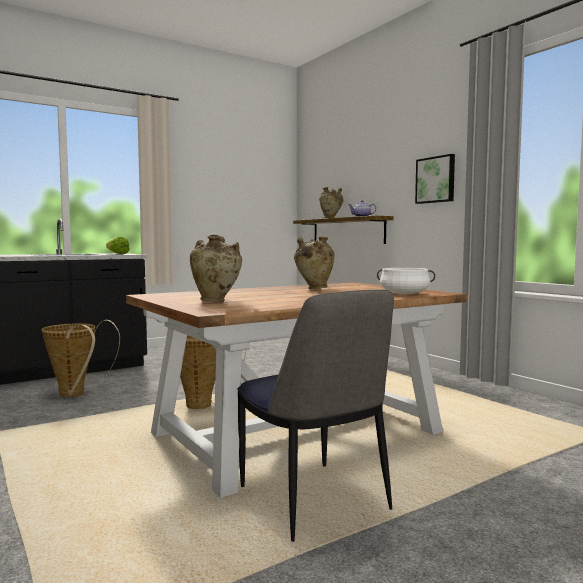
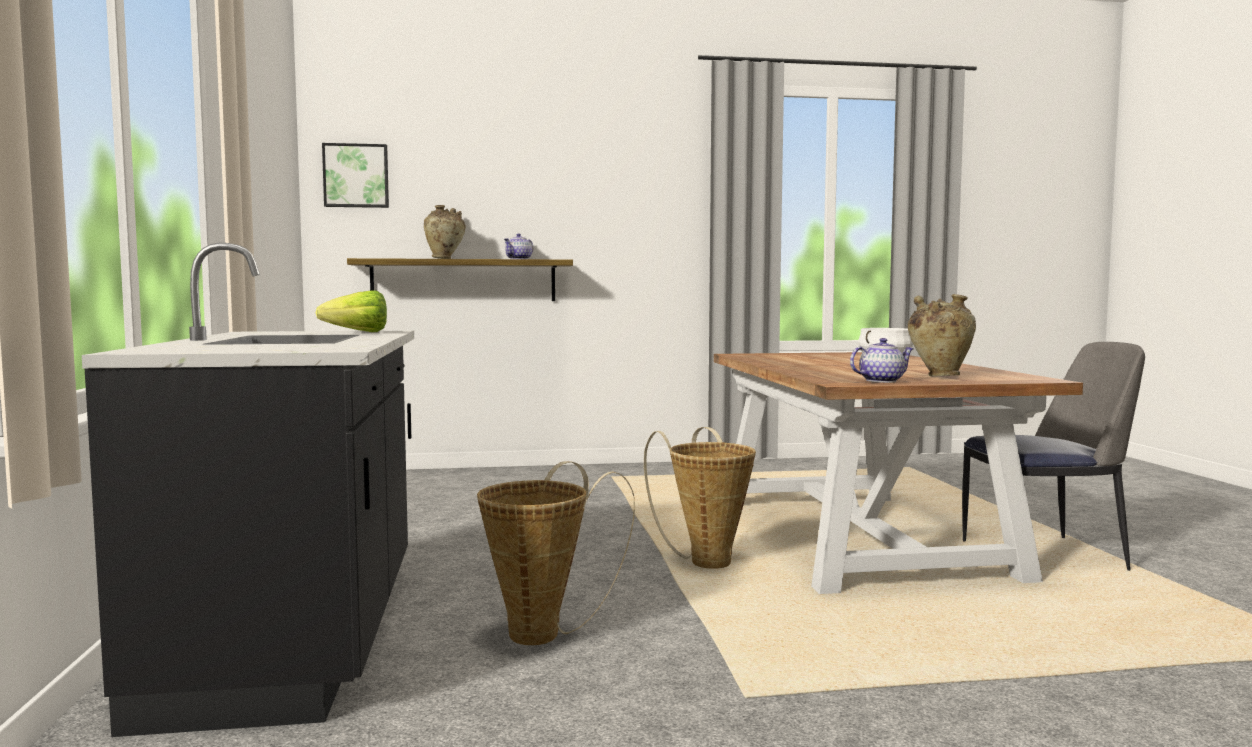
camera: 65 degrees left, 0 degrees up
(166, 297) = (881, 381): none -> teapot
(314, 288) = (797, 360): beige vase -> none
(436, 180) = (646, 216): picture -> picture (356, 176)

